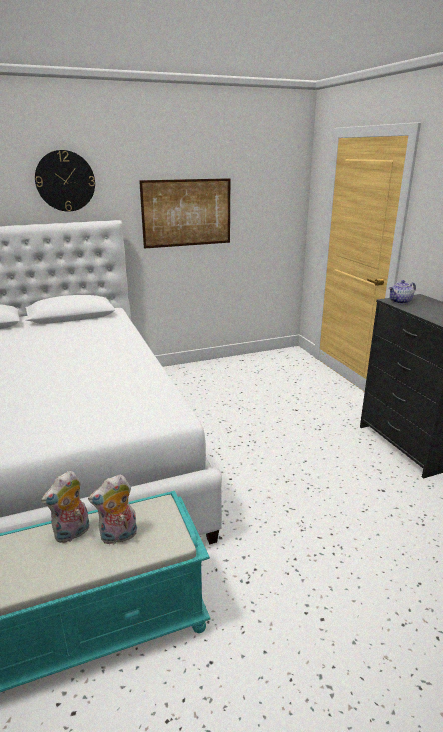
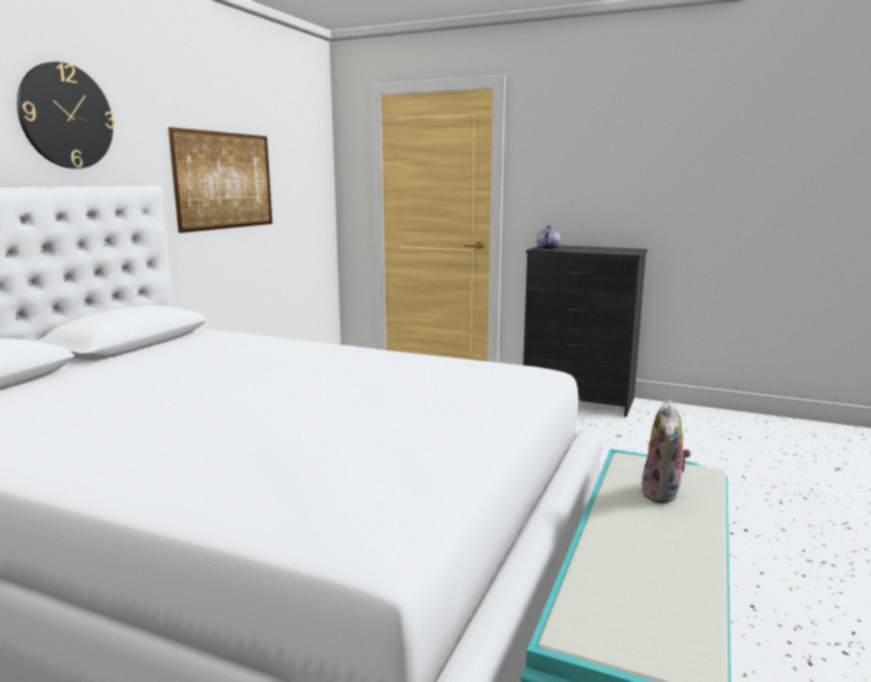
camera: 45 degrees left, 10 degrees down
(72, 534) = (627, 514): plush toy -> none

